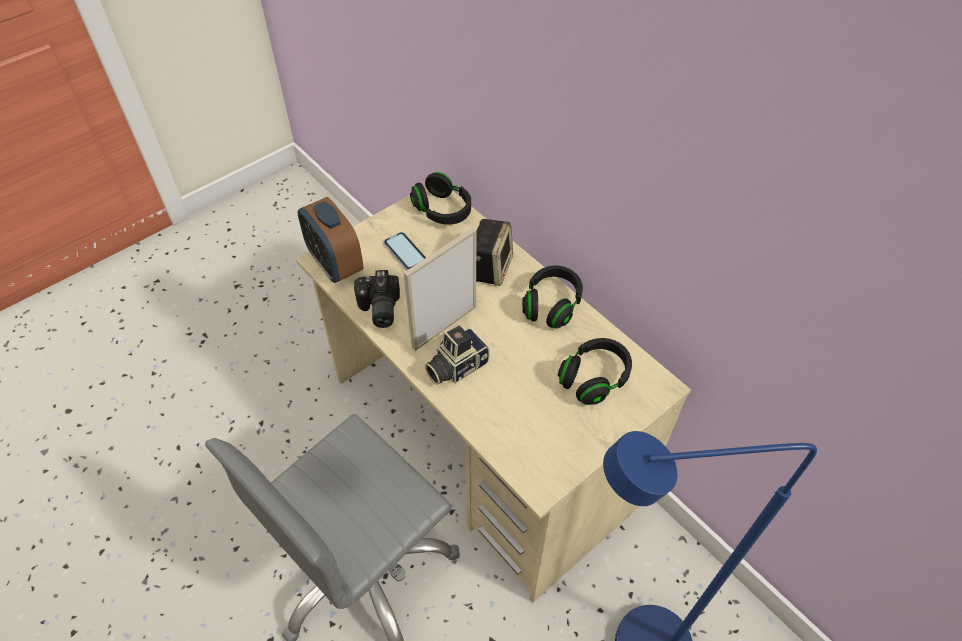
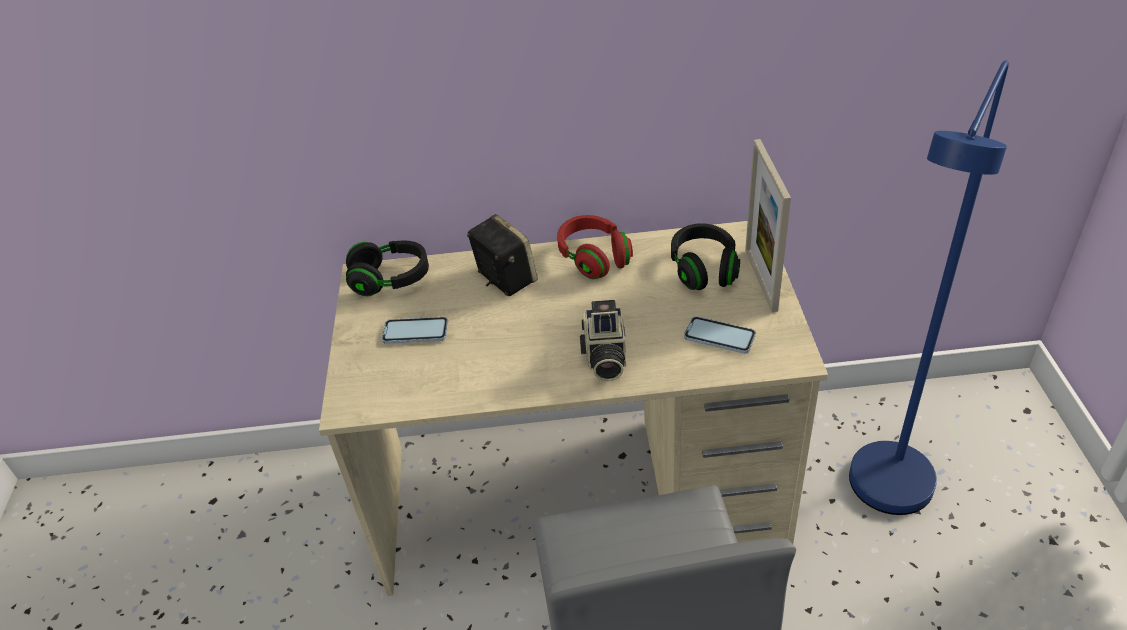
camera: 50 degrees left, 10 degrees down
(335, 264) = (368, 397): alarm clock -> none
(378, 309) = (470, 387): camera -> none
(444, 327) = (546, 344): picture frame -> picture frame (761, 280)
(527, 425) = (719, 337): none -> phone
(551, 305) = (594, 258): black headphones -> red headphones

